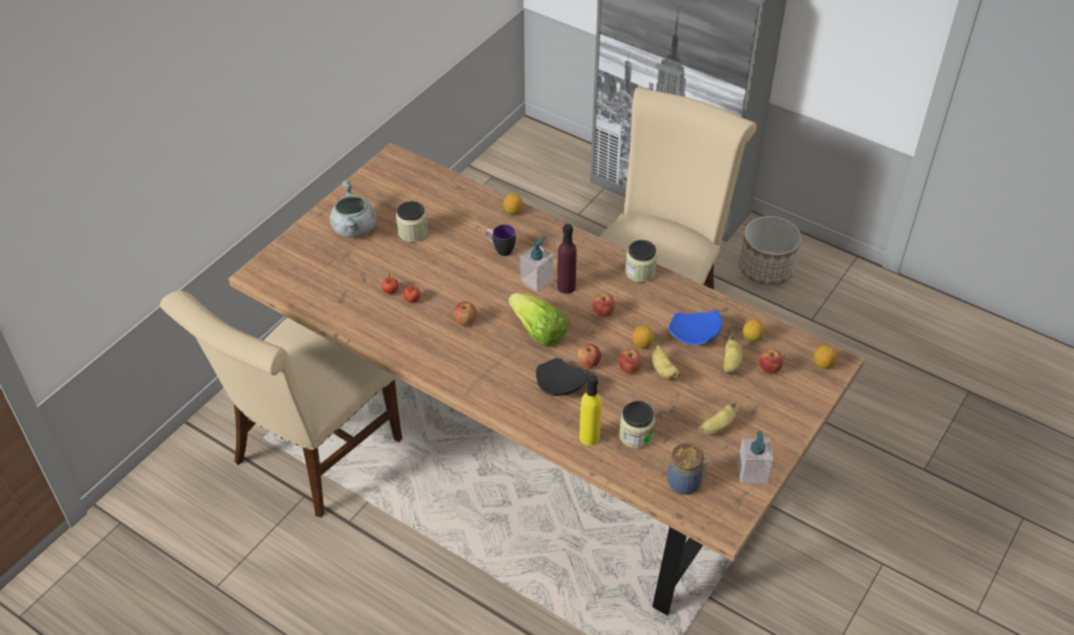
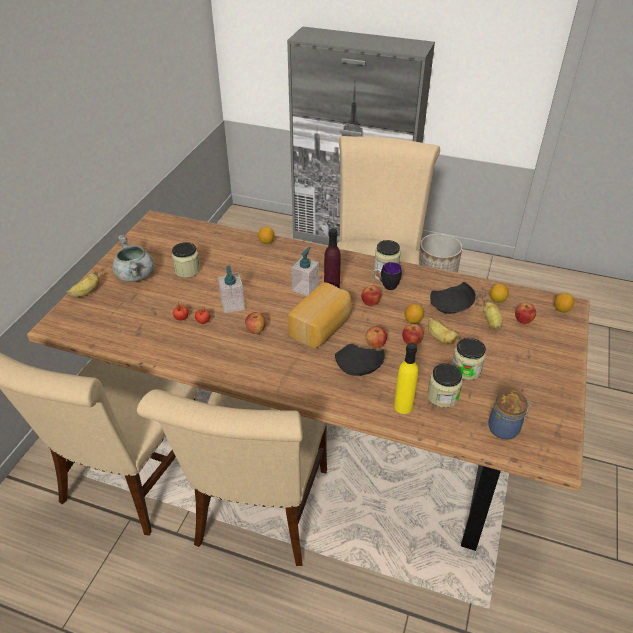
camera: 15 degrees left, 5 degrees down
(443, 522) = (260, 514): none -> beige chair
(500, 250) = (266, 271): mug -> mug (386, 285)
(537, 332) = (322, 327): lettuce -> bread
(675, 412) = (466, 369): none -> jar
(695, 335) = (451, 306): blue plate -> black plate
(717, 428) = (507, 375): banana -> banana (86, 292)
(752, 472) = (555, 407): soap dispenser -> soap dispenser (233, 305)

